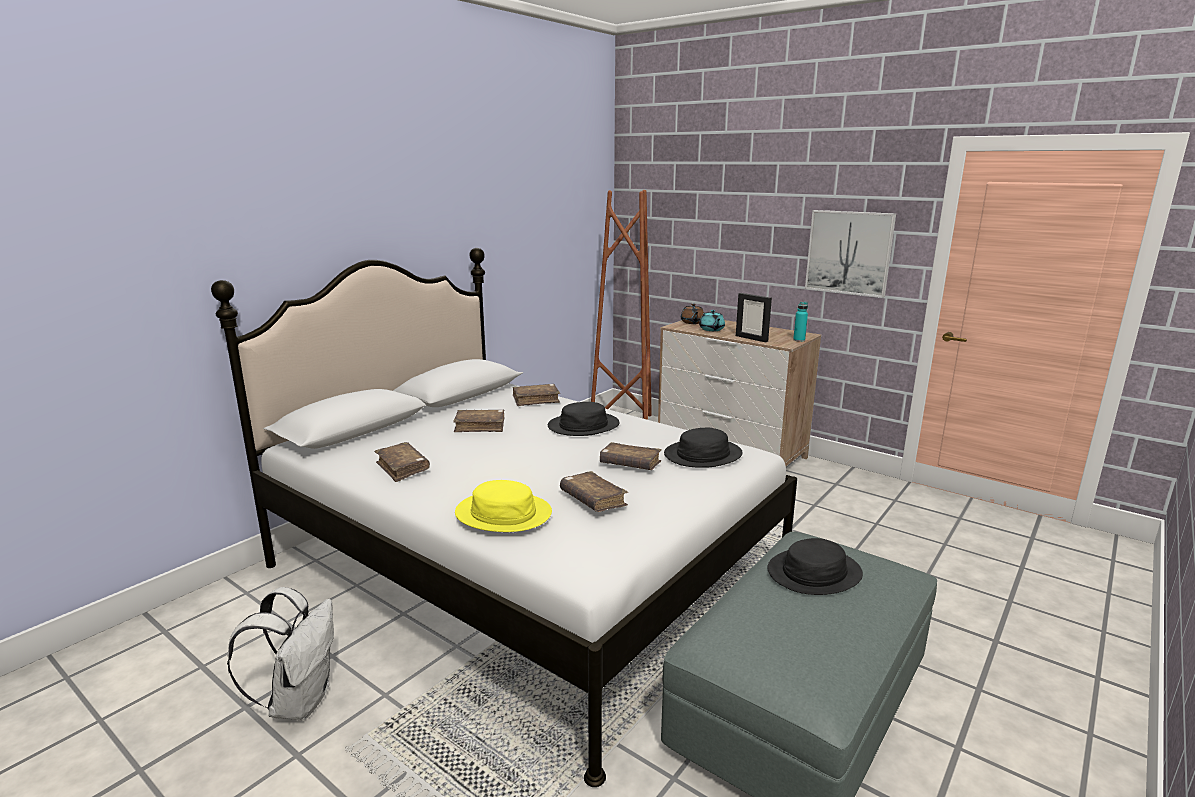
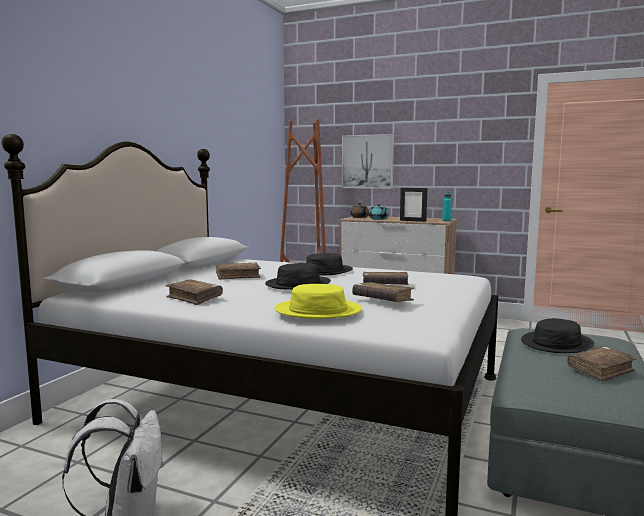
camera: 15 degrees left, 10 degrees down
(536, 400) = (269, 263): brown book -> brown book (601, 370)
(703, 455) = (434, 278): black hat -> black hat (298, 284)
(849, 252) = (472, 158): picture -> picture (367, 161)

